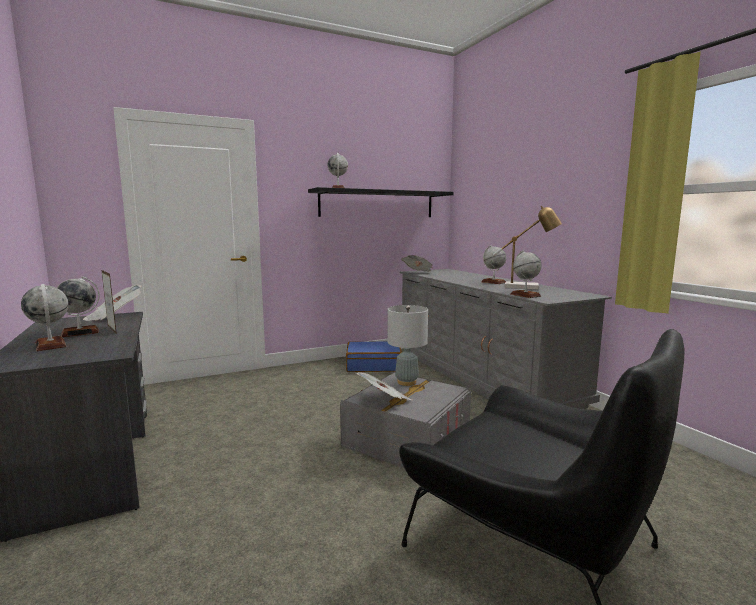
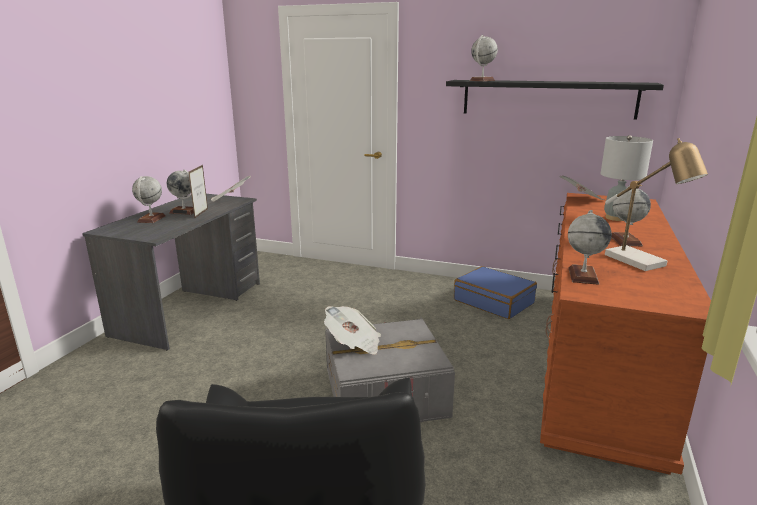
camera: 45 degrees right, 10 degrees up
(406, 382) = (410, 334): grey table lamp -> grey table lamp (615, 218)
(480, 375) = (597, 363): grey dresser -> brown dresser

